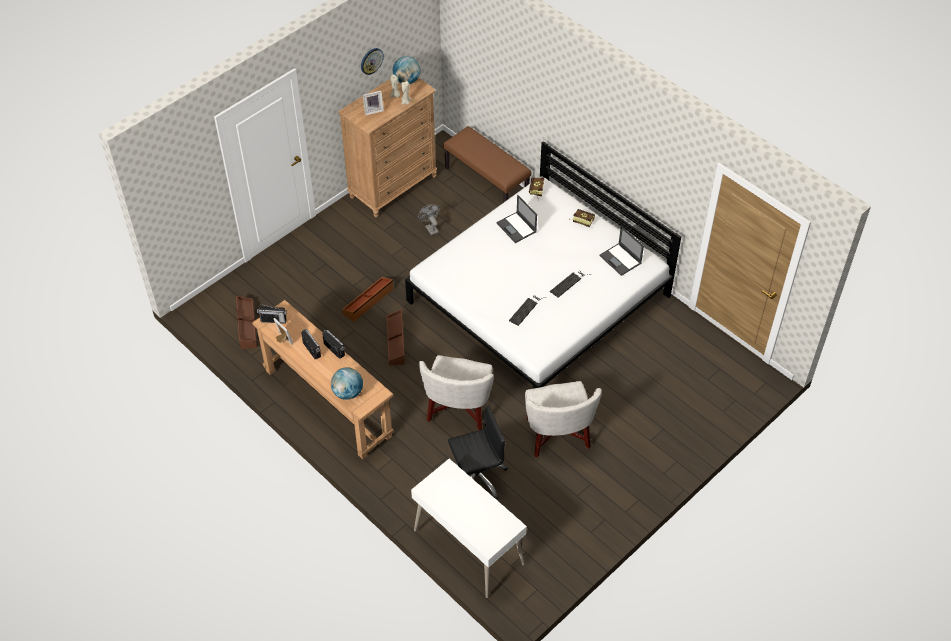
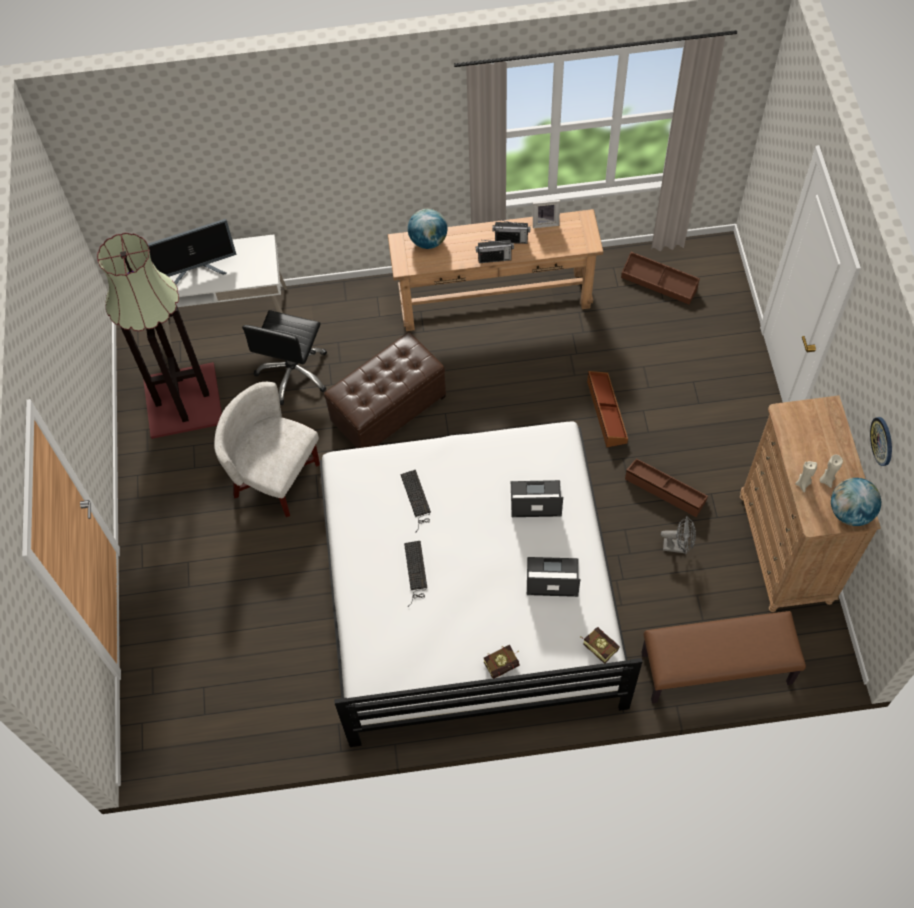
camera: 130 degrees right, 10 degrees up
(273, 320) = (580, 227): radio -> none
(373, 110) = (812, 435): picture frame -> none
(396, 341) = (525, 405): brown storage box -> brown storage box (664, 490)
(458, 408) = (388, 409): white armchair -> brown ottoman
(479, 513) = (197, 271): none -> monitor
(552, 528) = (182, 400): none -> floor lamp
(620, 260) = (401, 659): laptop -> laptop (535, 499)

